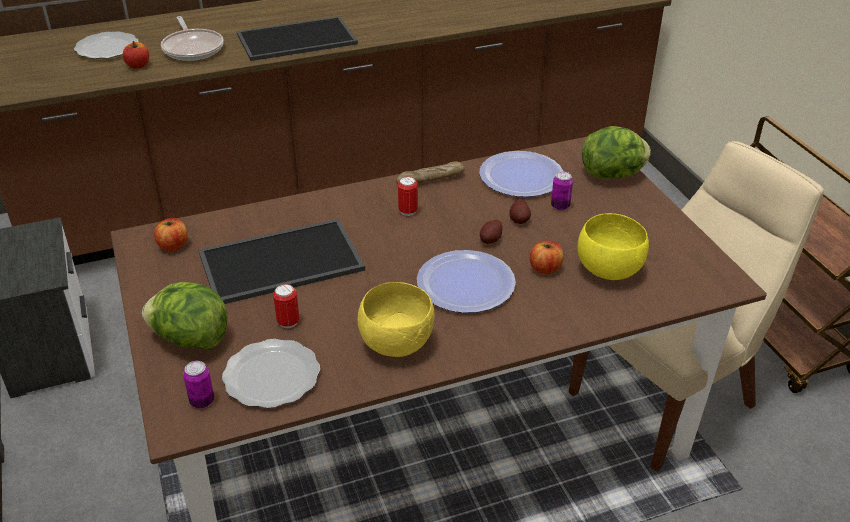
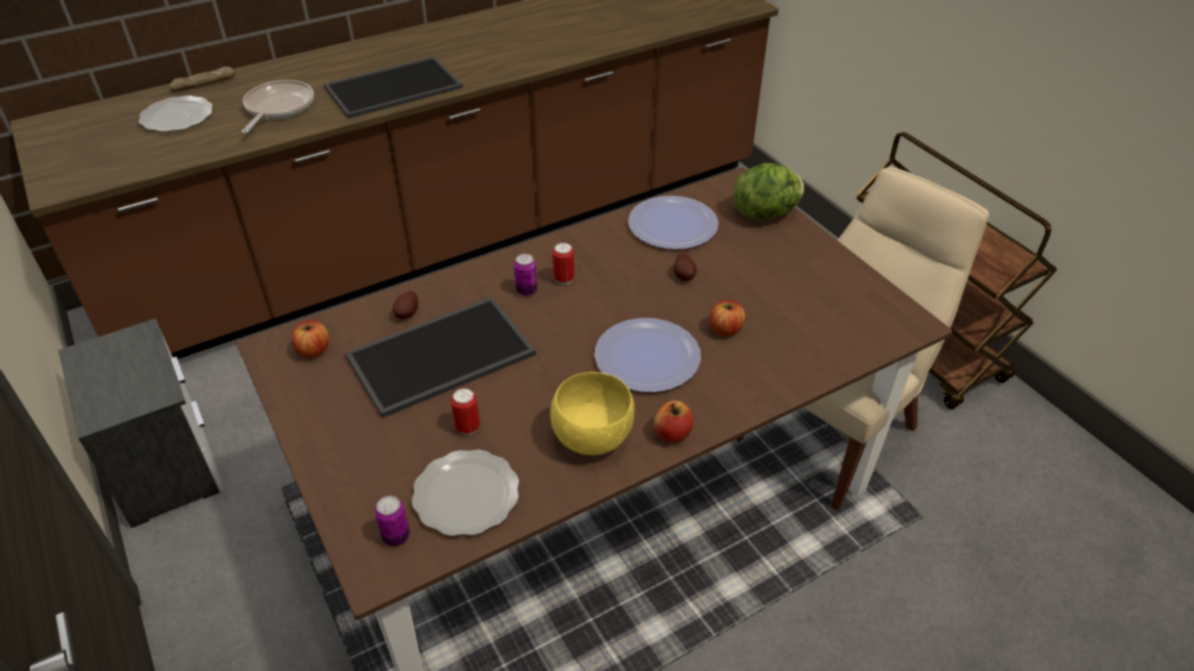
camera: 10 degrees left, 5 degrees up
(138, 65) = (220, 135): apple -> apple (672, 433)
(190, 339) = (363, 462): lettuce -> none
(193, 48) = (278, 108): frying pan -> frying pan turned 135 degrees counterclockwise
(430, 179) = (578, 239): bread -> bread (204, 85)
(490, 240) = (660, 303): potato -> potato (407, 314)
(560, 206) = (722, 255): can -> can (526, 290)
(608, 269) = (789, 322): yellow bowl -> none

